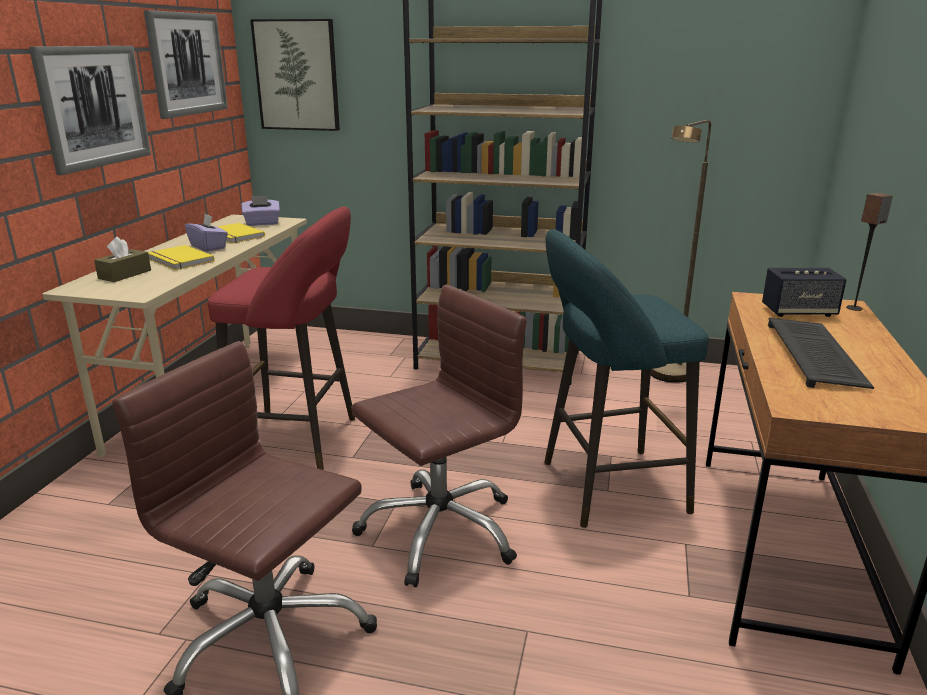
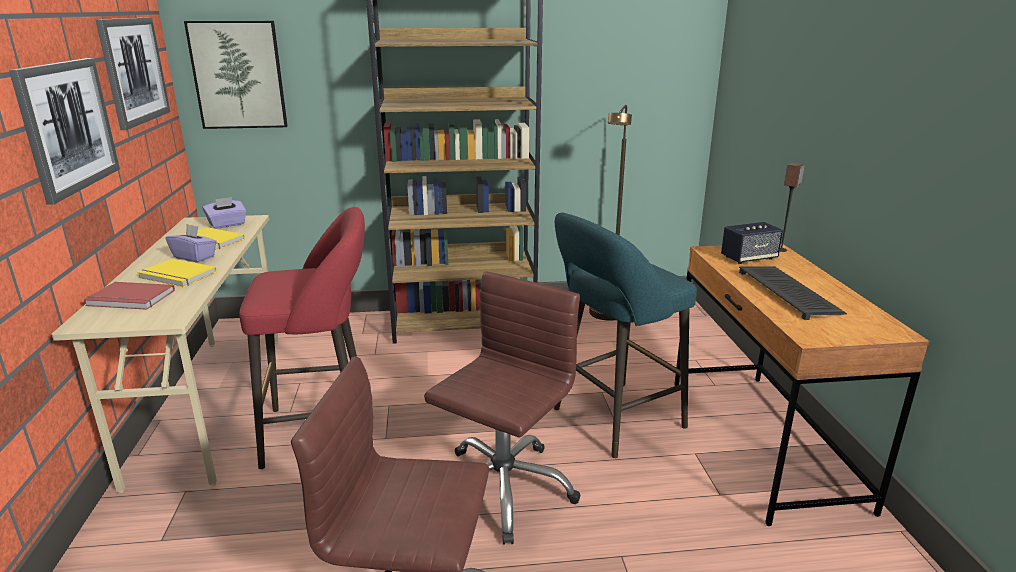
camera: 20 degrees left, 0 degrees up
(125, 274) = (130, 299): brown tissue box -> red book

